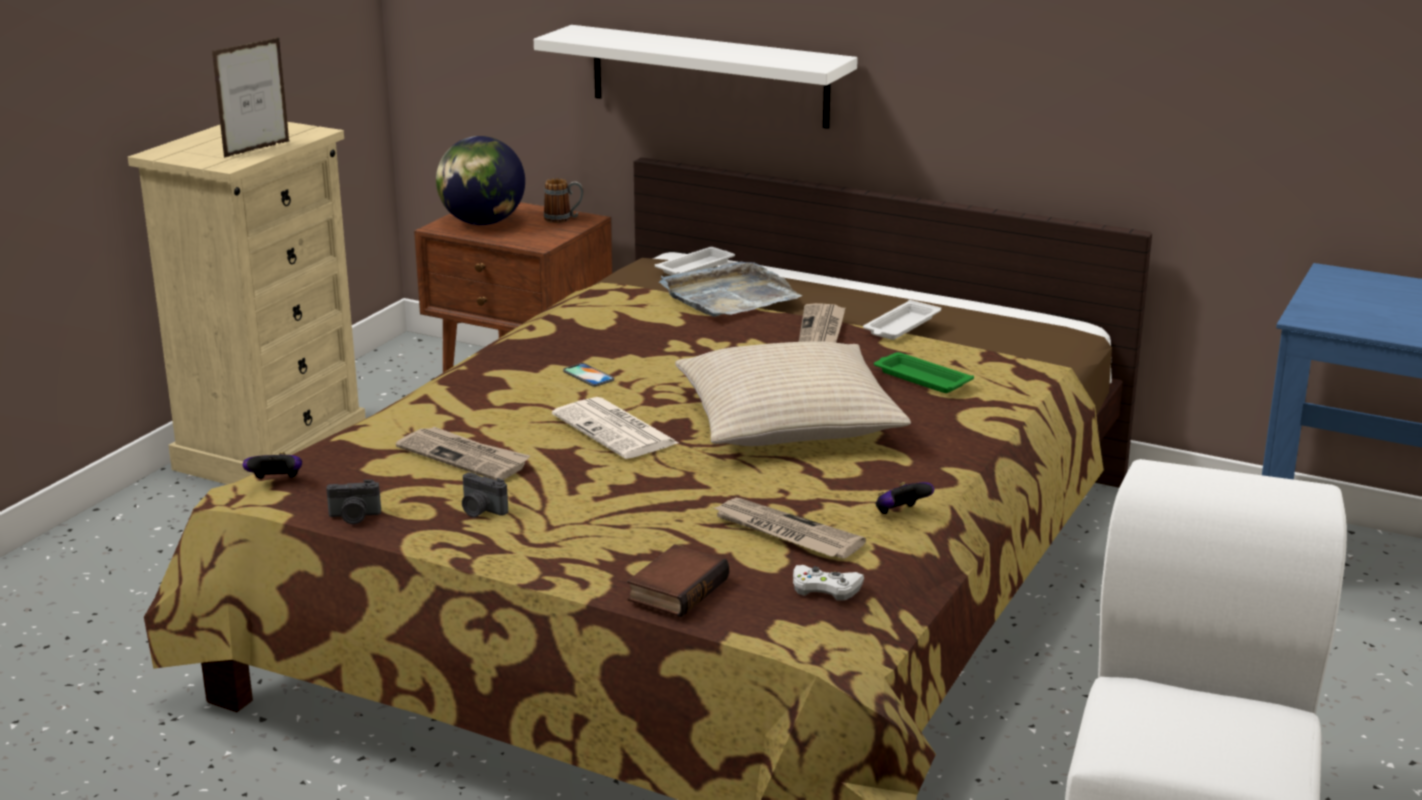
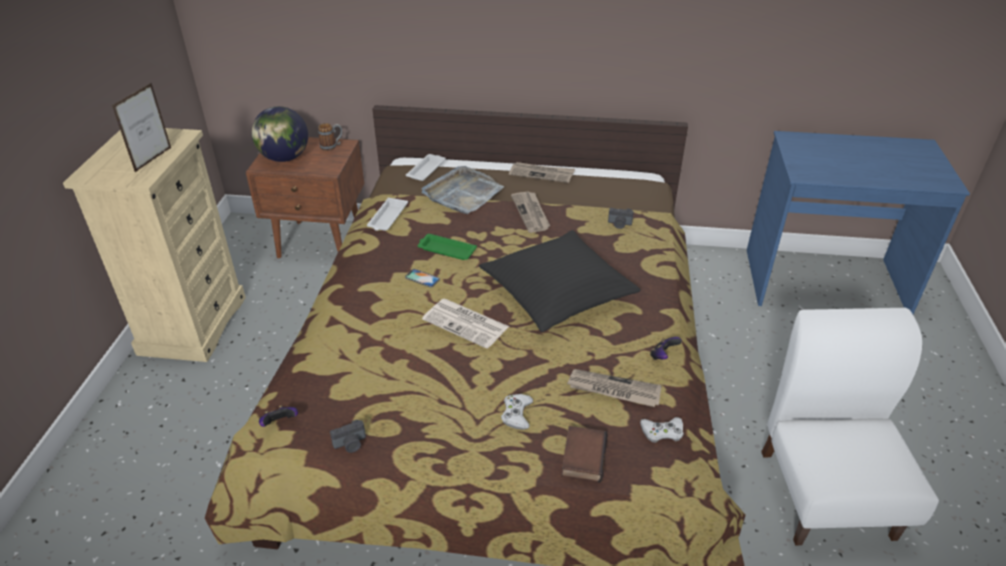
camera: 20 degrees left, 15 degrees up
(465, 457) = (389, 370): newspaper -> newspaper (542, 174)
(481, 510) = (427, 417): camera -> camera (619, 224)
(614, 530) = (516, 414): none -> white game controller
(709, 76) = (414, 54): white shelf -> none
(788, 420) = (557, 292): beige pillow -> black pillow
(900, 326) = (570, 200): white tray -> white tray (387, 218)
(920, 378) = (606, 240): green tray -> green tray (446, 250)

